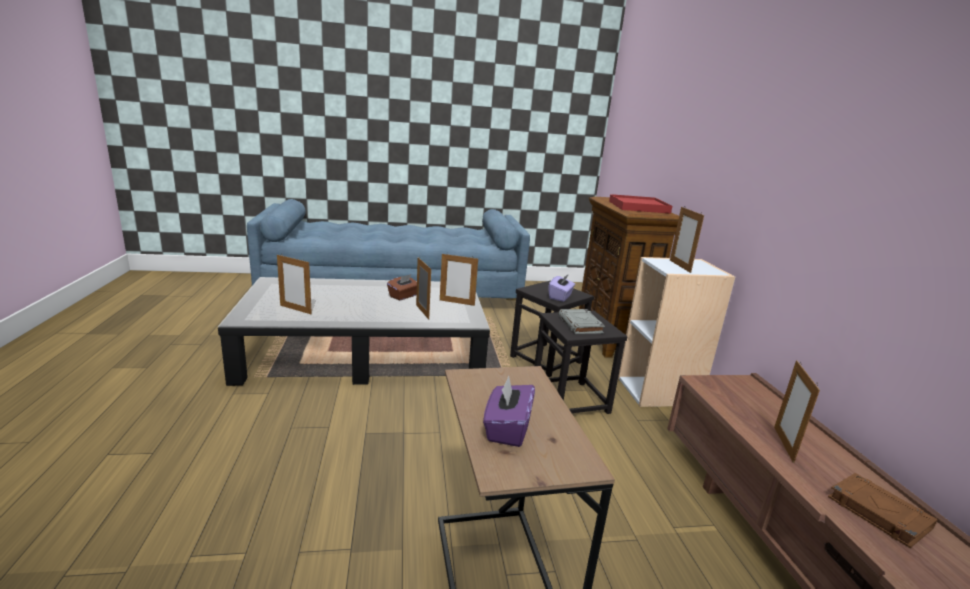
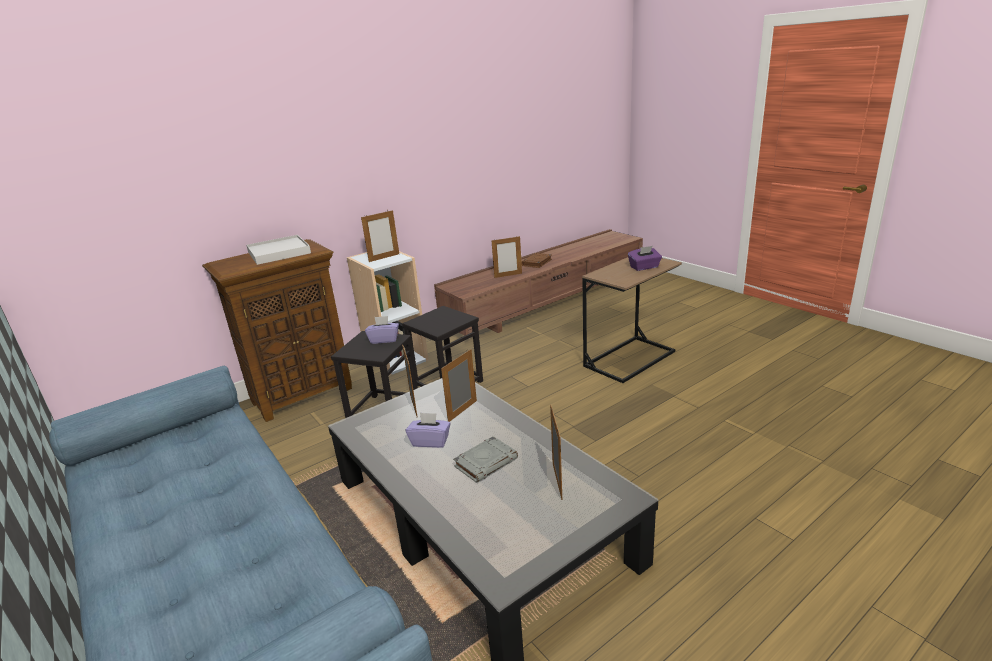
camera: 115 degrees left, 5 degrees up
(403, 296) = (430, 441): brown tissue box -> purple tissue box
(580, 325) = (444, 319): grey book -> grey book (486, 462)
(638, 207) = (279, 253): red tray -> white tray

